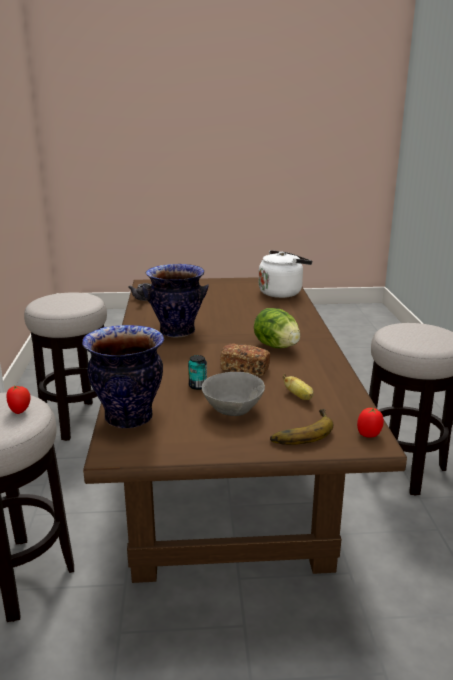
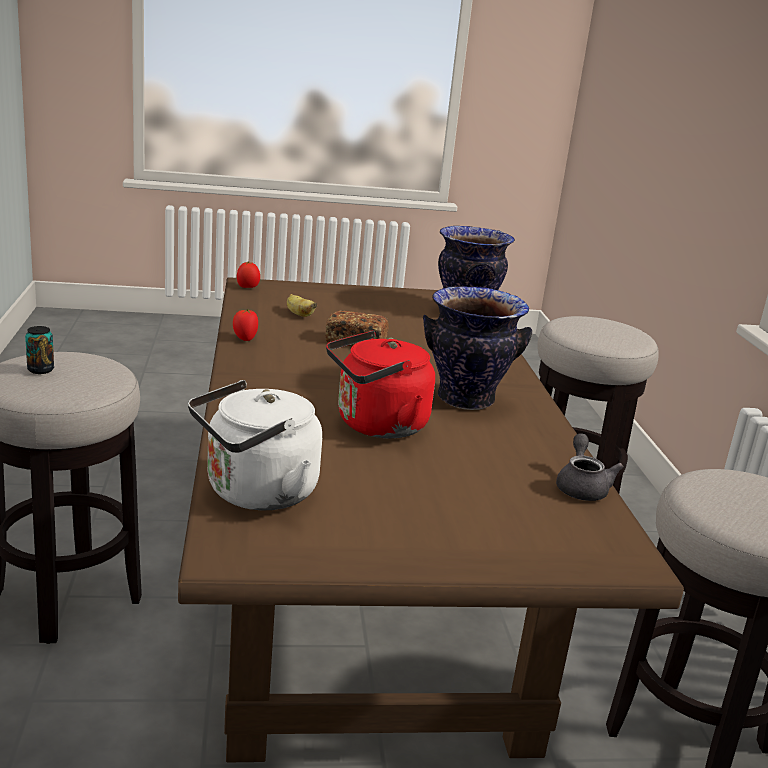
camera: 175 degrees right, 0 degrees up
(20, 411) = (574, 329): tomato -> tomato (244, 339)
(198, 386) = (409, 331): can -> can (40, 370)
(232, 409) = (369, 311): grey bowl -> none
(233, 316) = (376, 426): none -> red kettle
(276, 346) = (308, 366): lettuce -> none
(299, 431) = (308, 294): banana -> none

